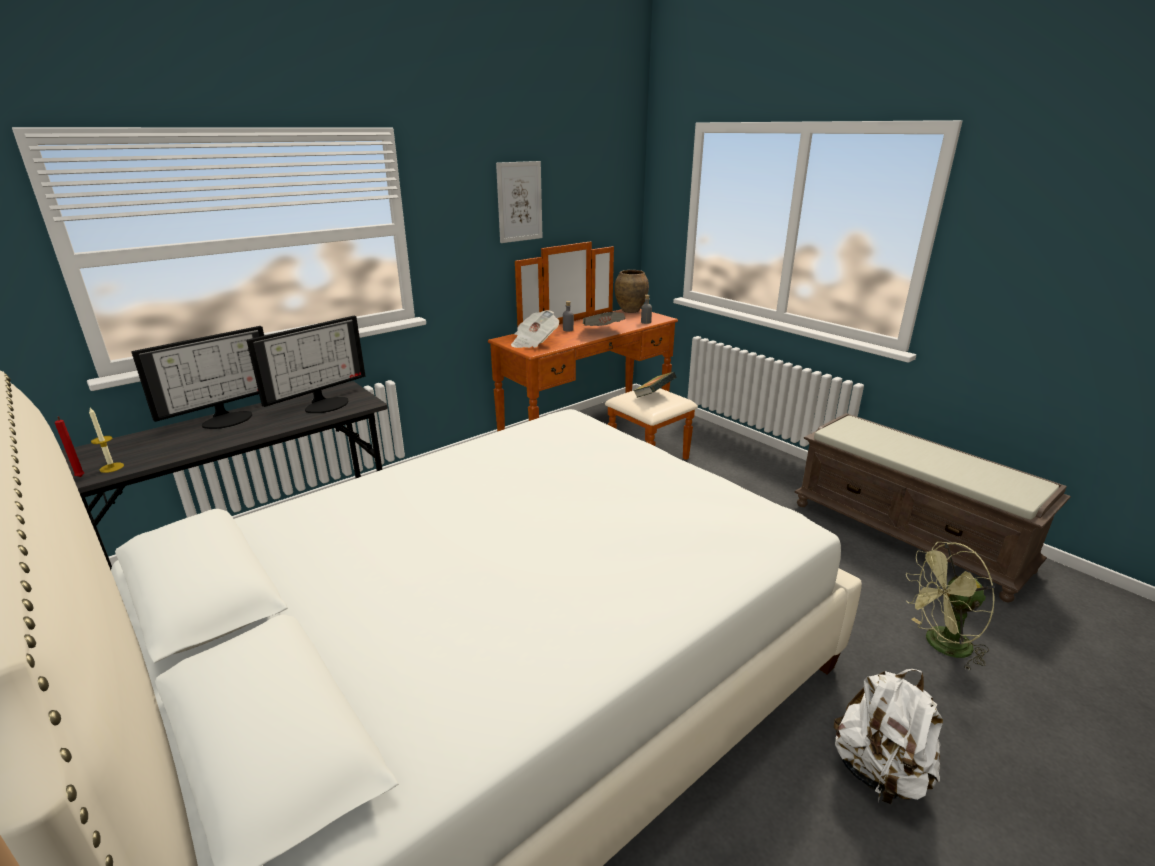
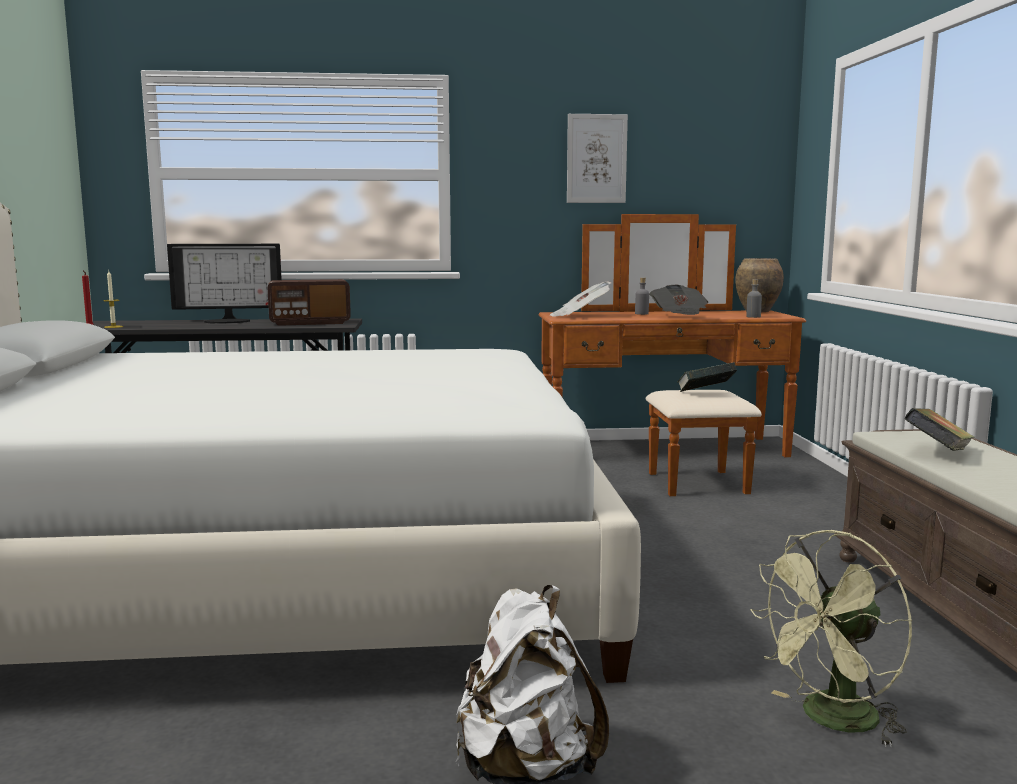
camera: 35 degrees right, 15 degrees down
(325, 404) = (310, 323): monitor -> radio
(883, 445) = (937, 453): none -> book
(940, 645) = (831, 721): green fan -> green fan turned 60 degrees counterclockwise

